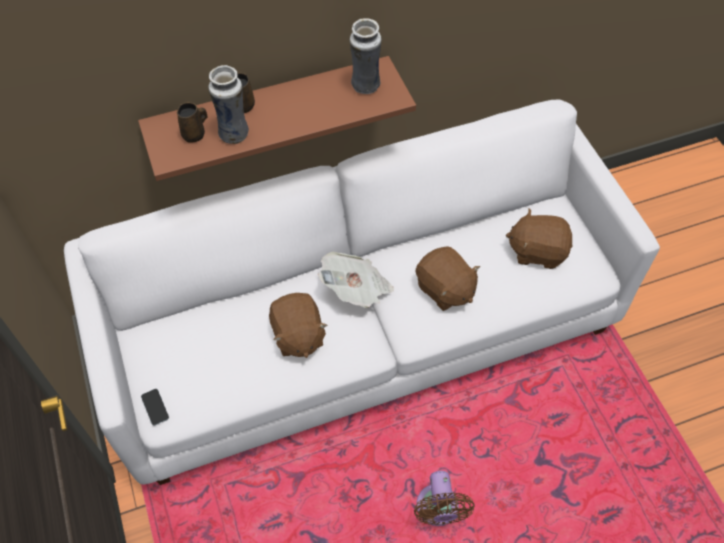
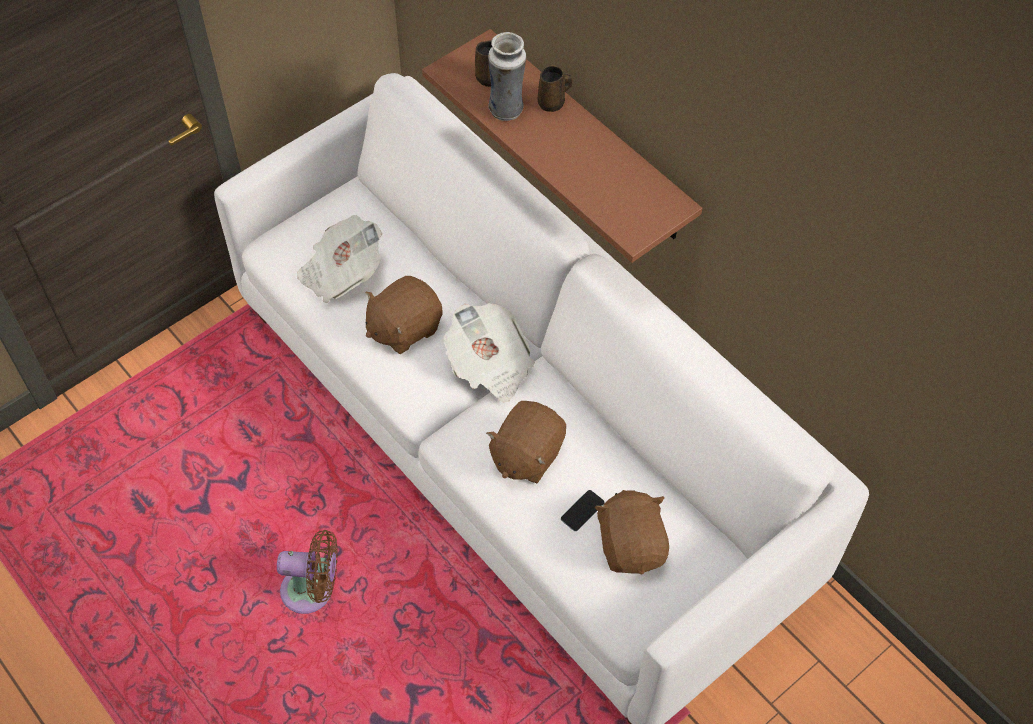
camera: 70 degrees right, 0 degrees up
(155, 407) = (278, 238): phone -> phone (582, 511)
(220, 366) = (341, 273): none -> newspaper
(365, 86) = (636, 200): vase -> none
(437, 510) = (313, 591): brown fan -> brown fan turned 150 degrees counterclockwise

